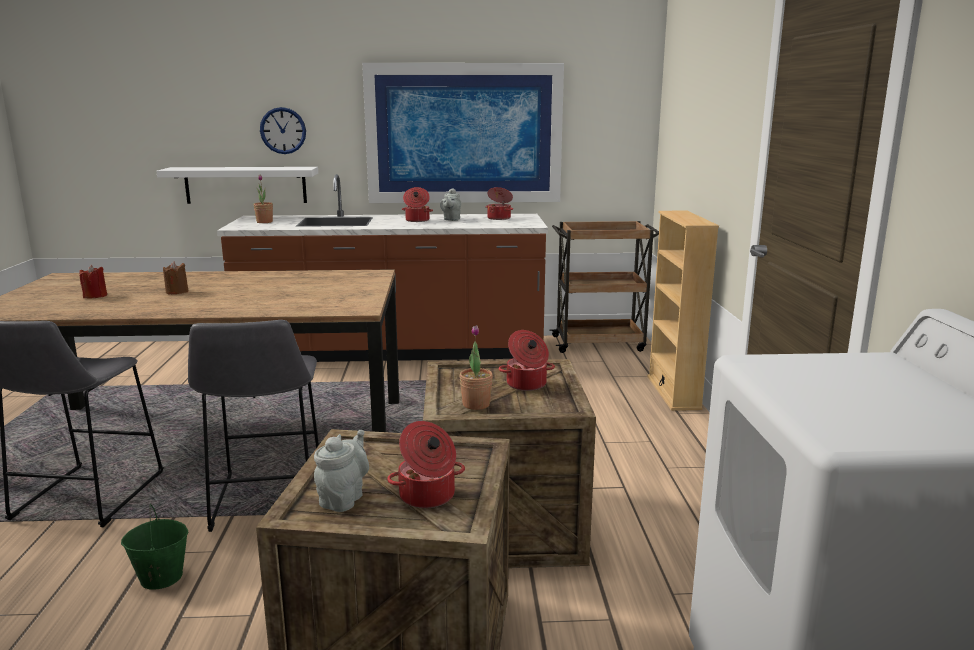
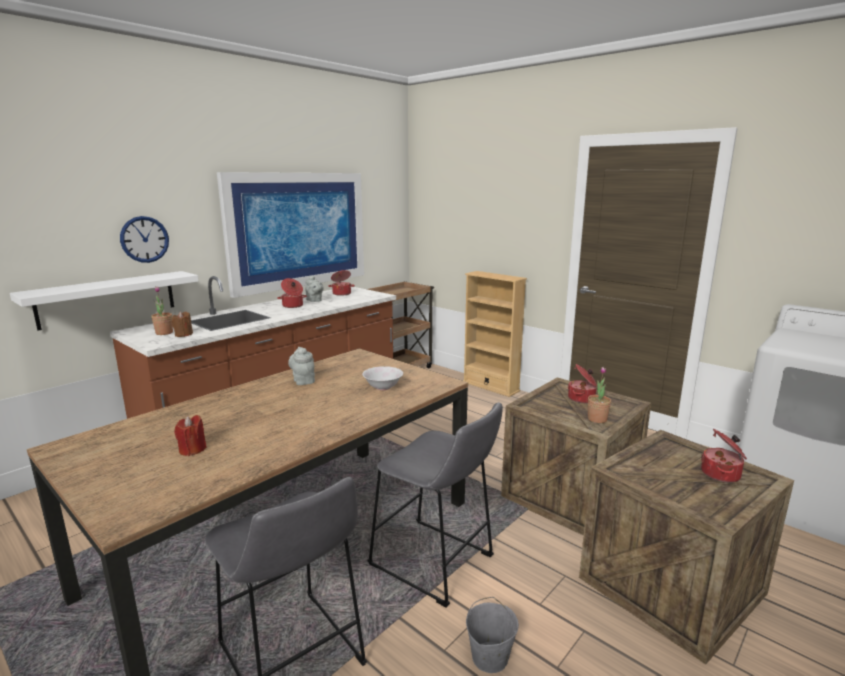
camera: 45 degrees left, 0 degrees up
(160, 578) = (489, 658): green bucket -> grey bucket
(177, 292) = (261, 417): brown candle -> brown candle (183, 334)
(305, 298) = (383, 387): none -> white bowl
(343, 498) = (703, 497): grey teapot -> grey teapot (303, 380)

